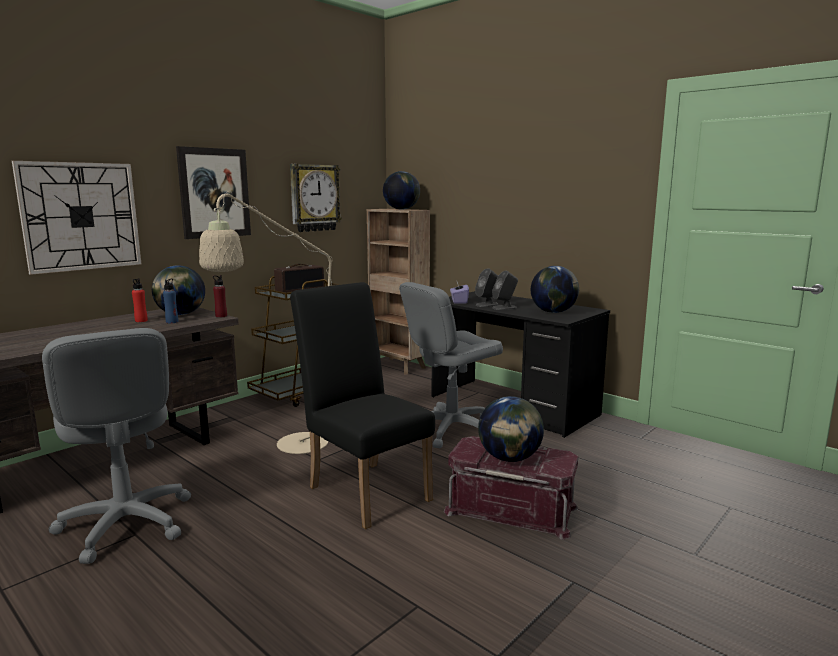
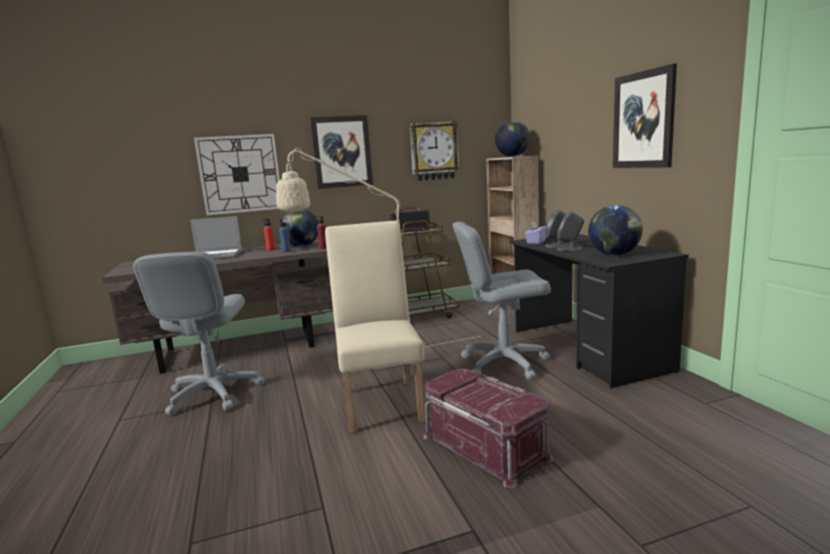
camera: 30 degrees right, 0 degrees up
(65, 333) = (216, 256): none -> laptop
(365, 489) = (382, 401): black chair -> beige chair
(509, 458) = (478, 395): globe -> none
(559, 187) = (643, 120): none -> picture

